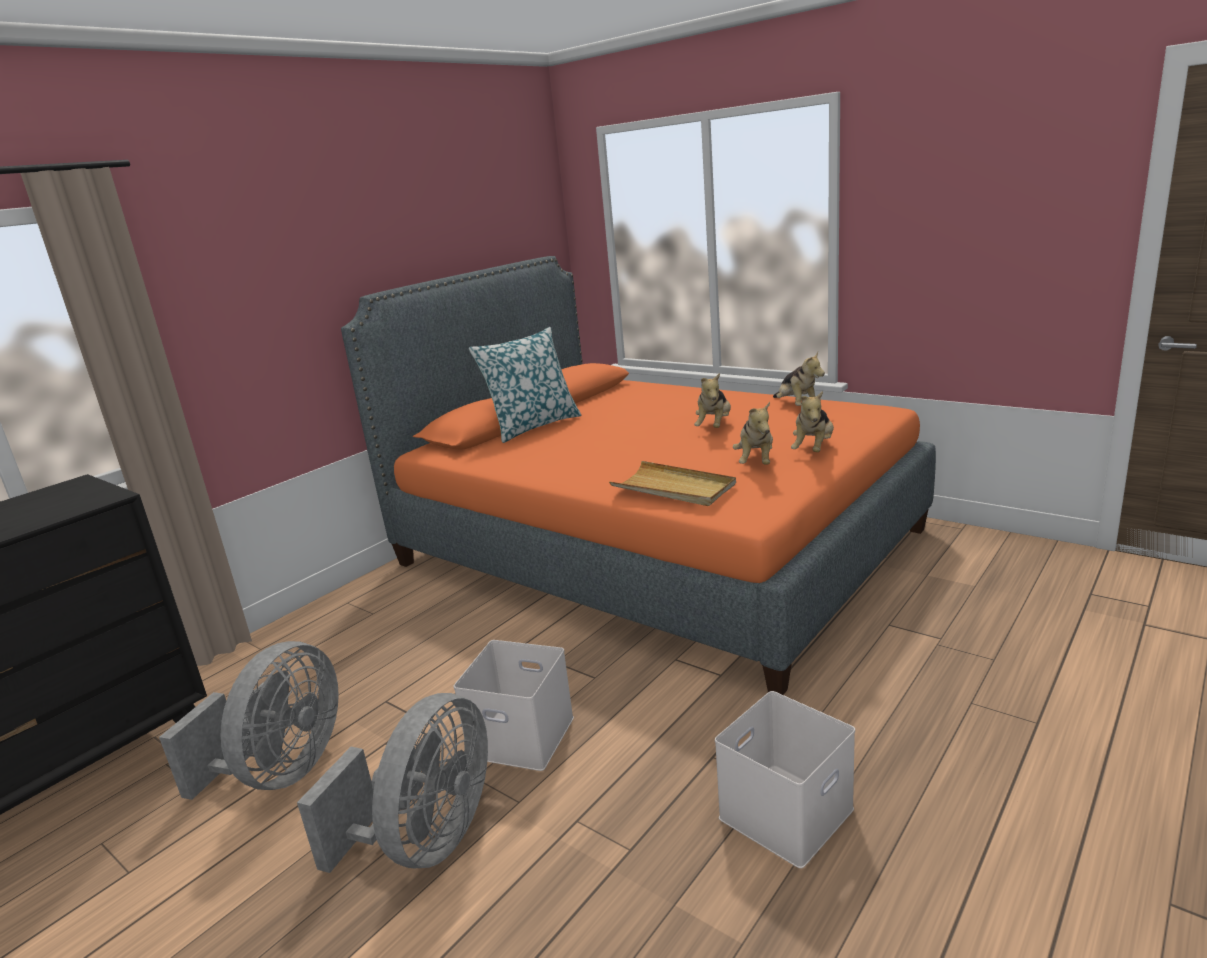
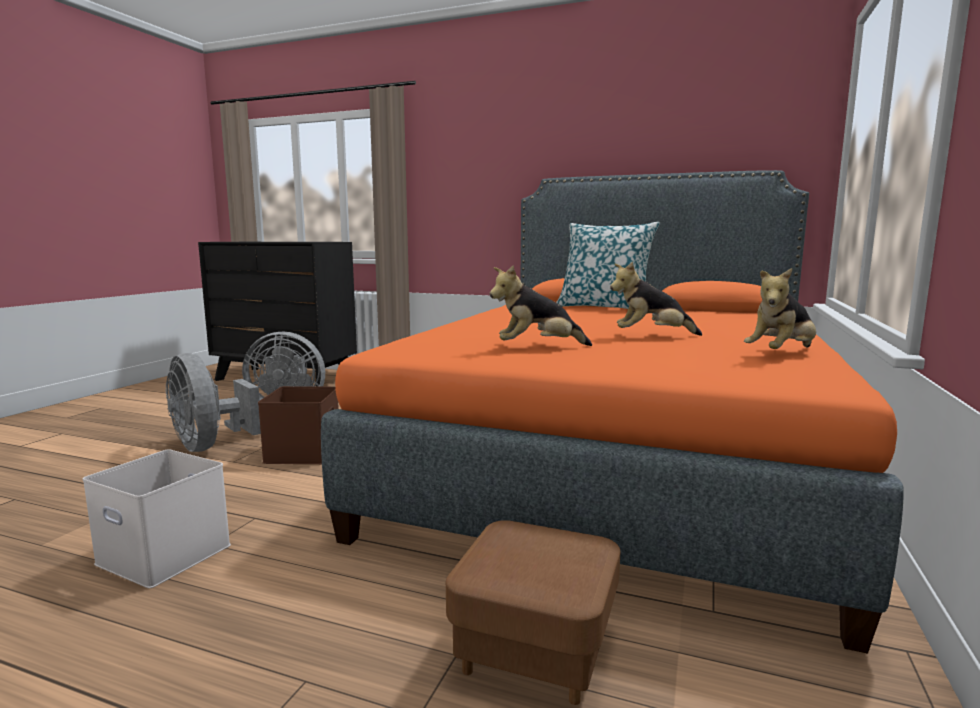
camera: 70 degrees right, 10 degrees down
(427, 841) = (209, 445): grey fan -> grey fan turned 45 degrees clockwise
(524, 735) = (304, 453): white storage box -> brown storage box
(673, 488) = (446, 331): beige tray -> none
(813, 449) = (595, 361): plush toy -> none
(929, 617) = (535, 650): none -> brown ottoman

